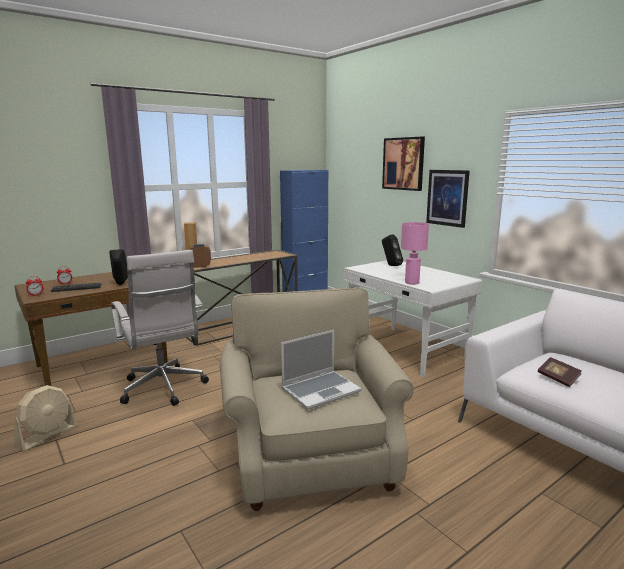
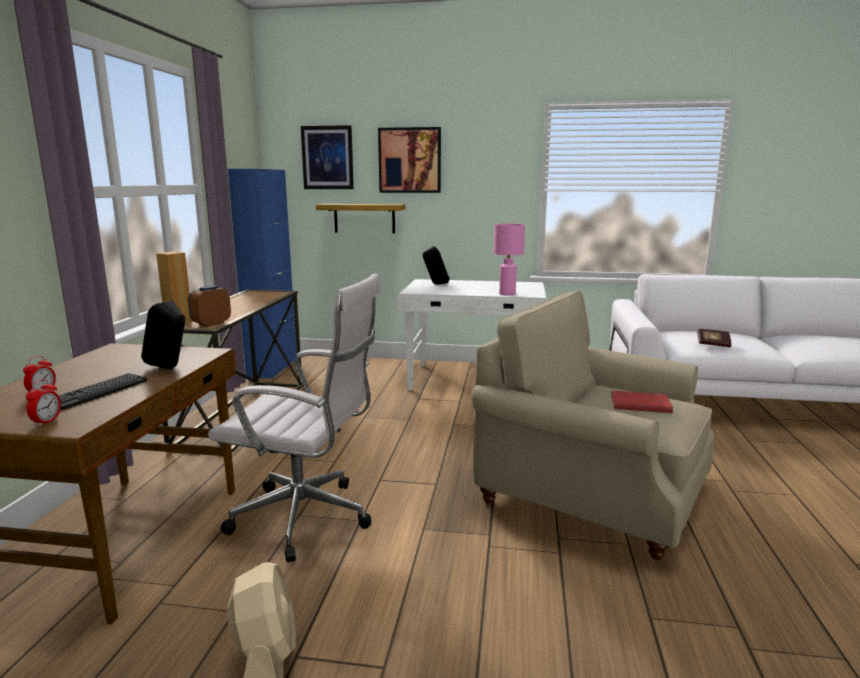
camera: 45 degrees left, 0 degrees up
(321, 390) = (639, 403): laptop -> red book
(374, 207) = (364, 218): none -> shelf
(447, 198) = (478, 199): picture -> picture (327, 158)

